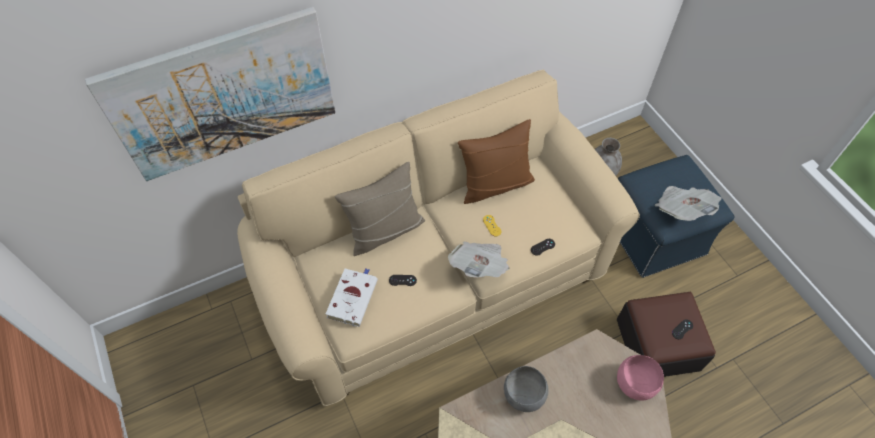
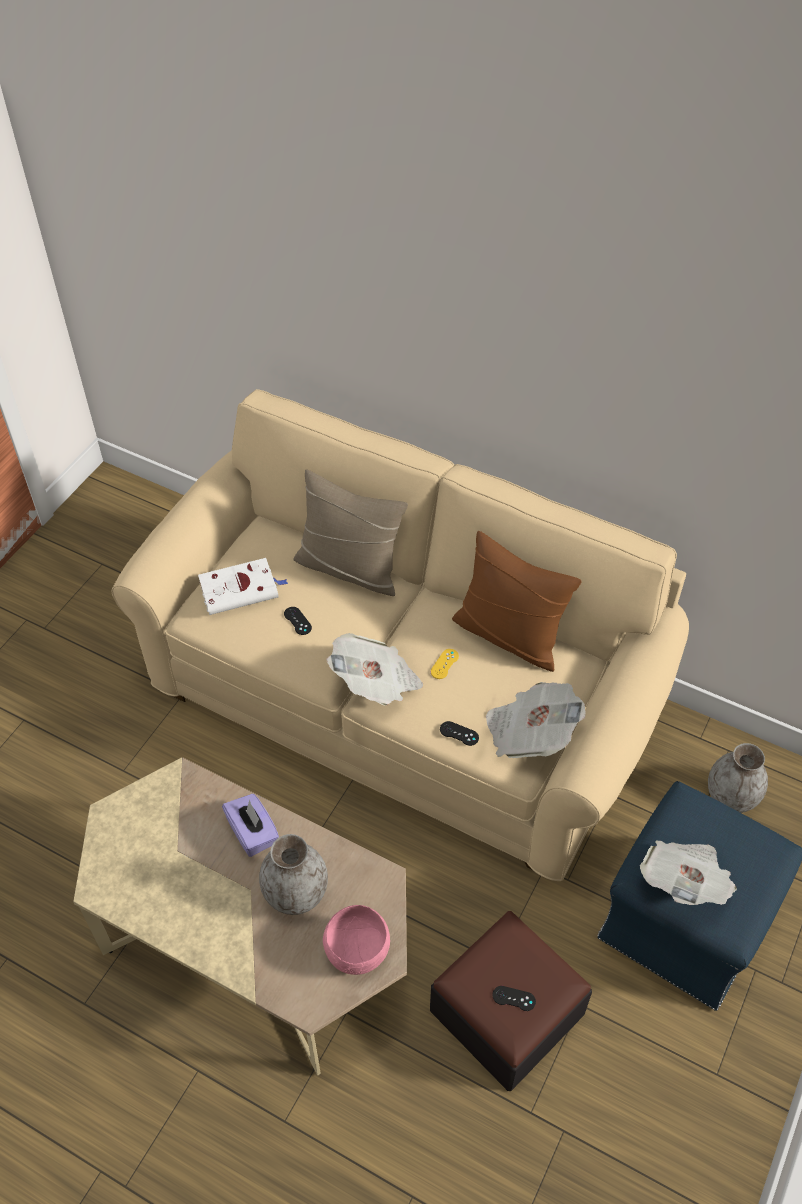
camera: 55 degrees right, 5 degrees down
(224, 95) = (277, 279): picture -> none
(523, 396) = (253, 833): grey bowl -> purple tissue box
(565, 214) = (530, 733): none -> newspaper
(578, 395) = (295, 893): none -> grey vase

